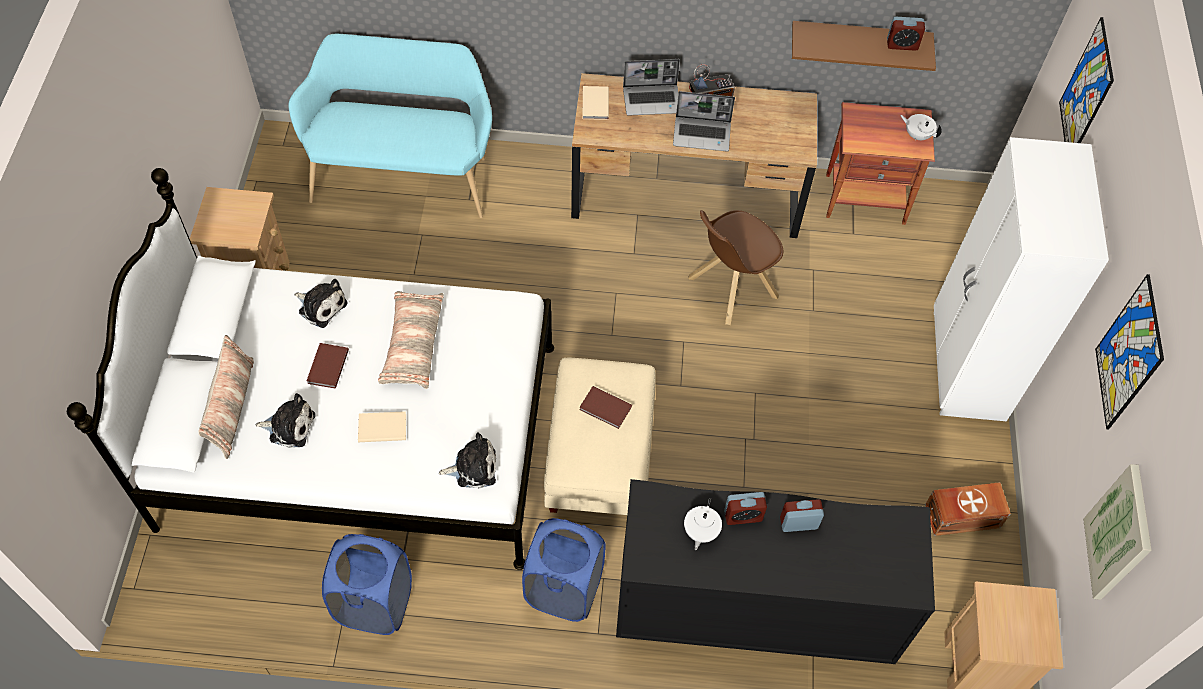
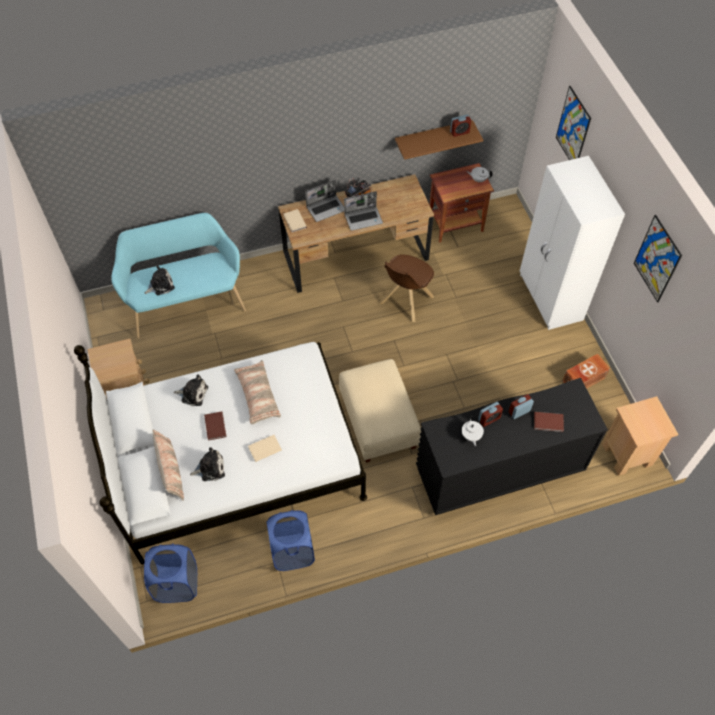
camera: 20 degrees left, 0 degrees up
(473, 467) = (326, 451): plush toy -> plush toy (160, 285)
(563, 589) = (394, 501): blue laundry basket -> blue laundry basket (177, 584)
(605, 409) = (379, 392): brown book -> brown book (548, 423)
(1119, 533) = (686, 353): picture -> none

